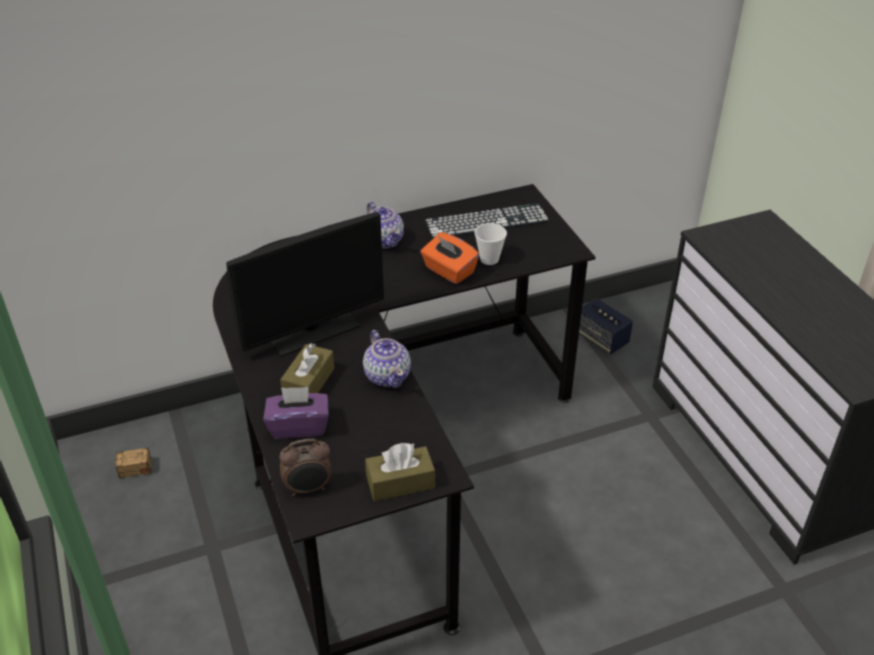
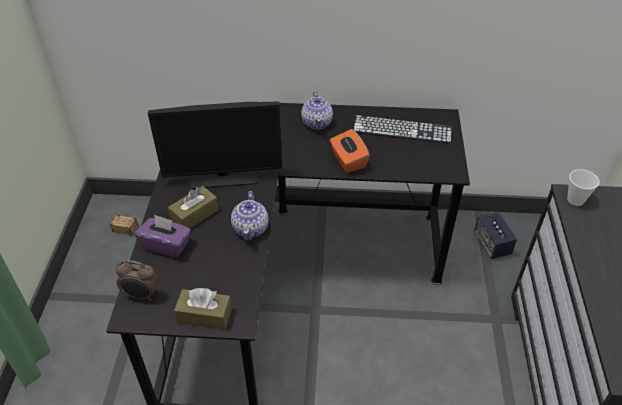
camera: 25 degrees right, 5 degrees up
(489, 259) = (384, 160): cup -> cup (575, 200)

